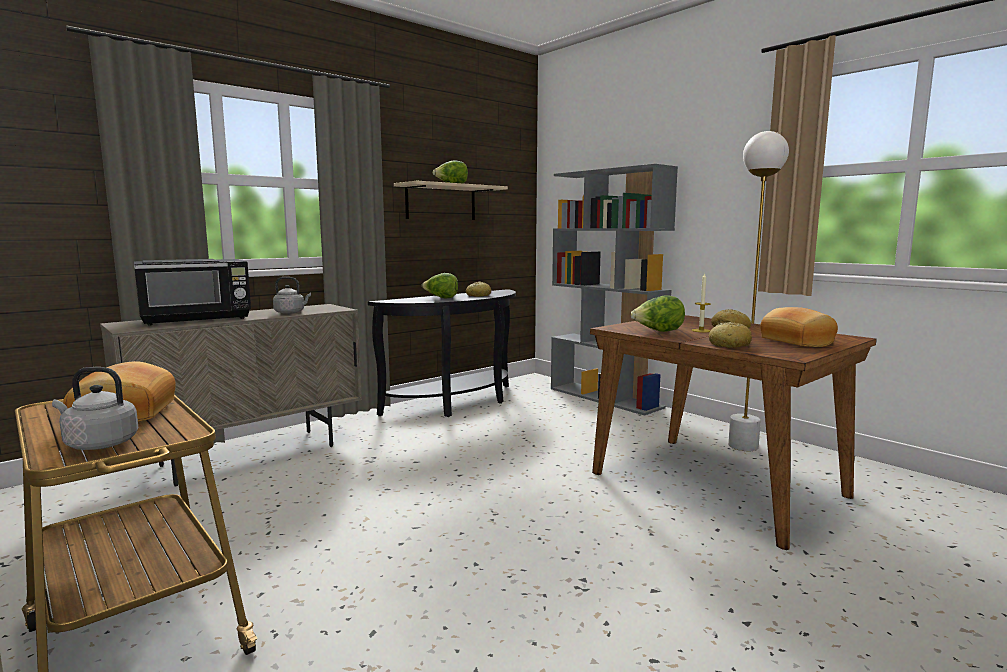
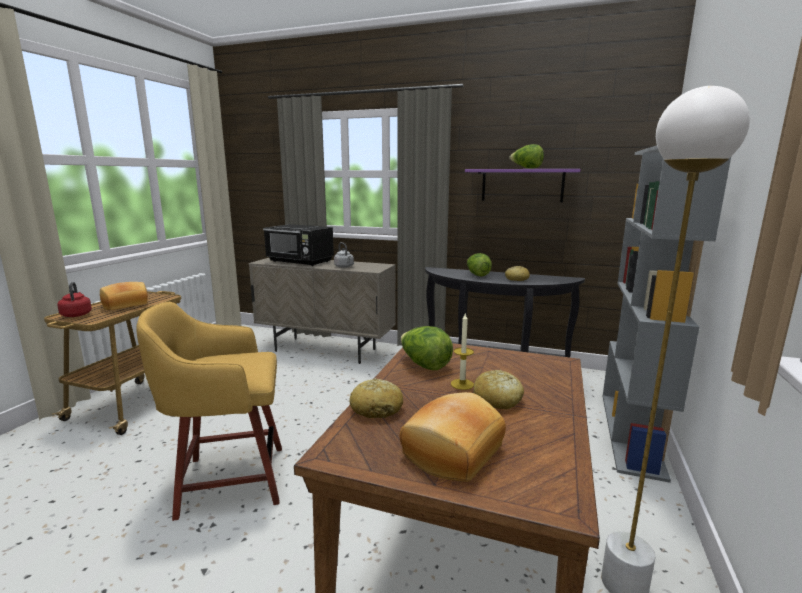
camera: 60 degrees right, 5 degrees up
(98, 444) = (77, 314): grey kettle -> red kettle
(441, 202) = (522, 185): beige shelf -> purple shelf
(505, 561) = (228, 480): none -> yellow stool

